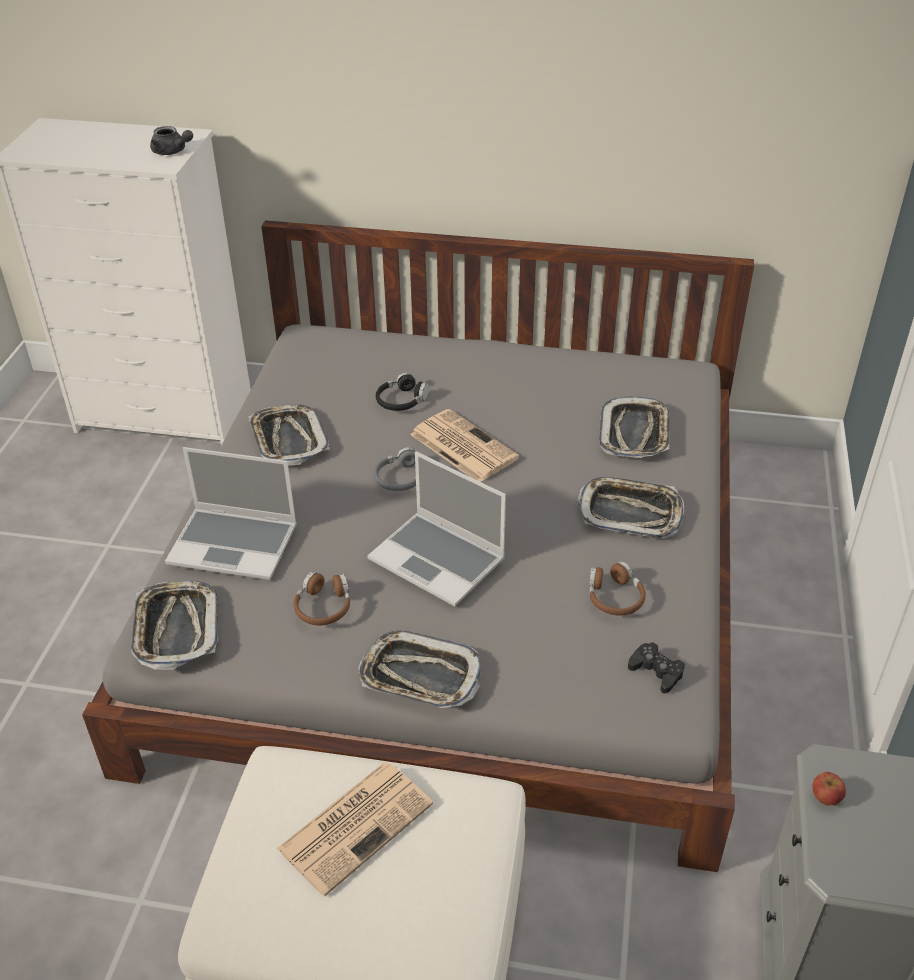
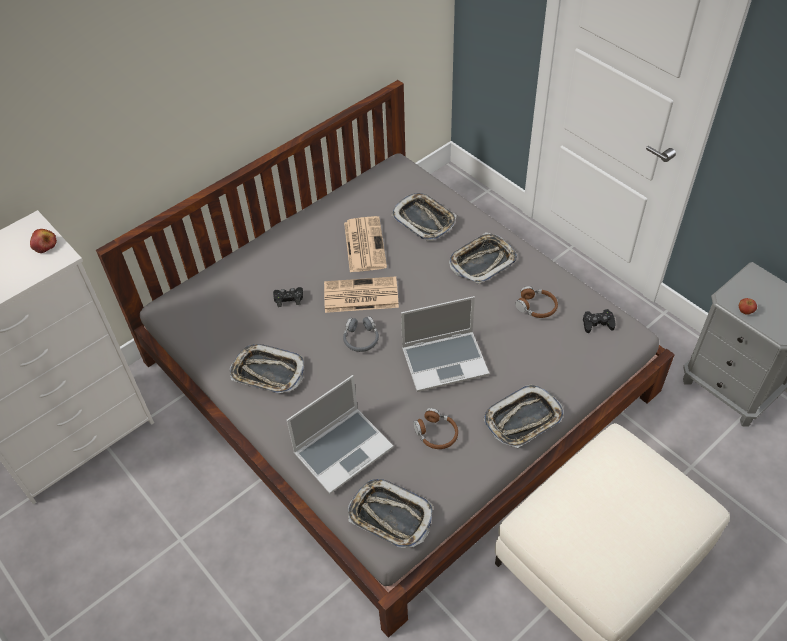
camera: 50 degrees left, 10 degrees up
(172, 152) = (45, 245): grey teapot -> apple
(357, 824) = (597, 505): newspaper -> newspaper (364, 244)
(401, 401) = (289, 298): black headphones -> black game controller

